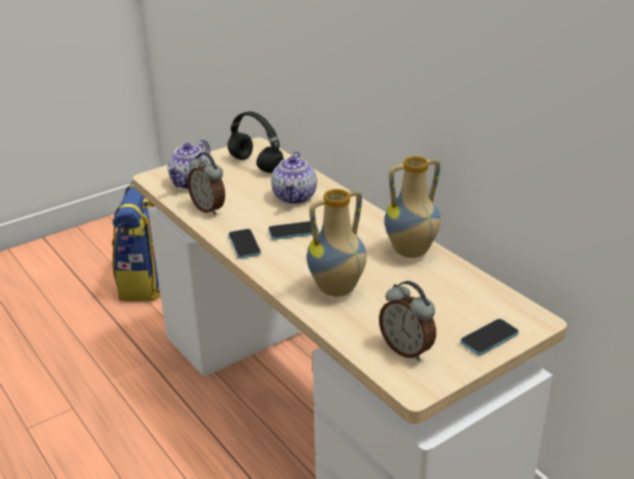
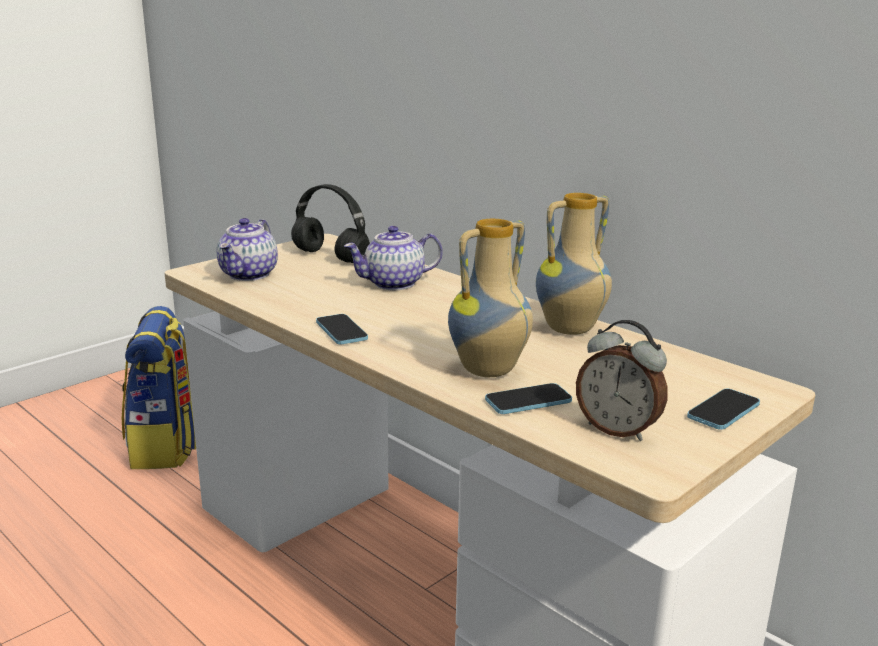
camera: 10 degrees left, 10 degrees down
(209, 208) = (280, 298): alarm clock -> none
(293, 232) = (404, 316): phone -> phone (528, 401)
(295, 197) = (393, 284): teapot -> teapot turned 75 degrees clockwise

